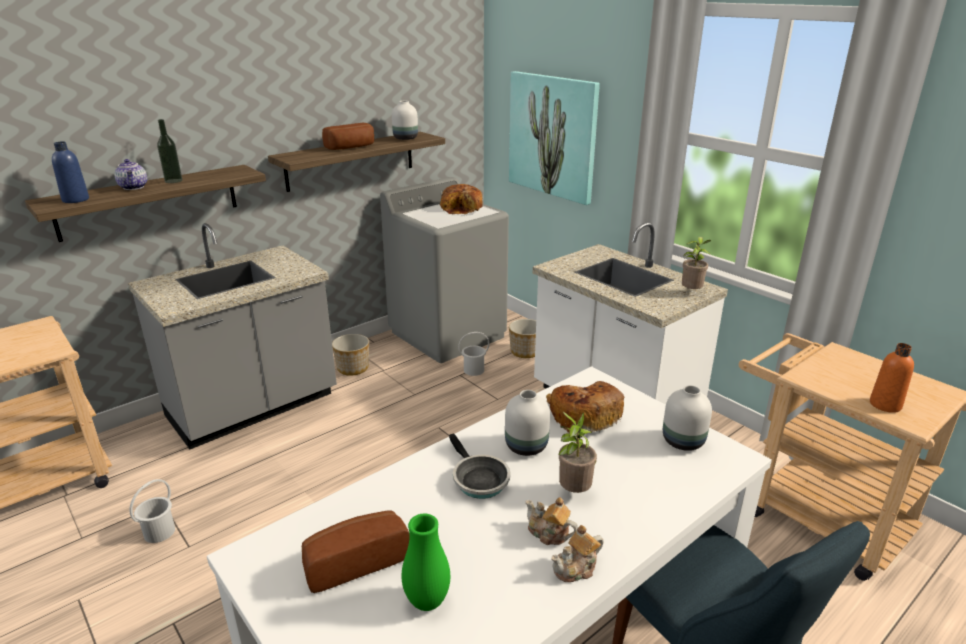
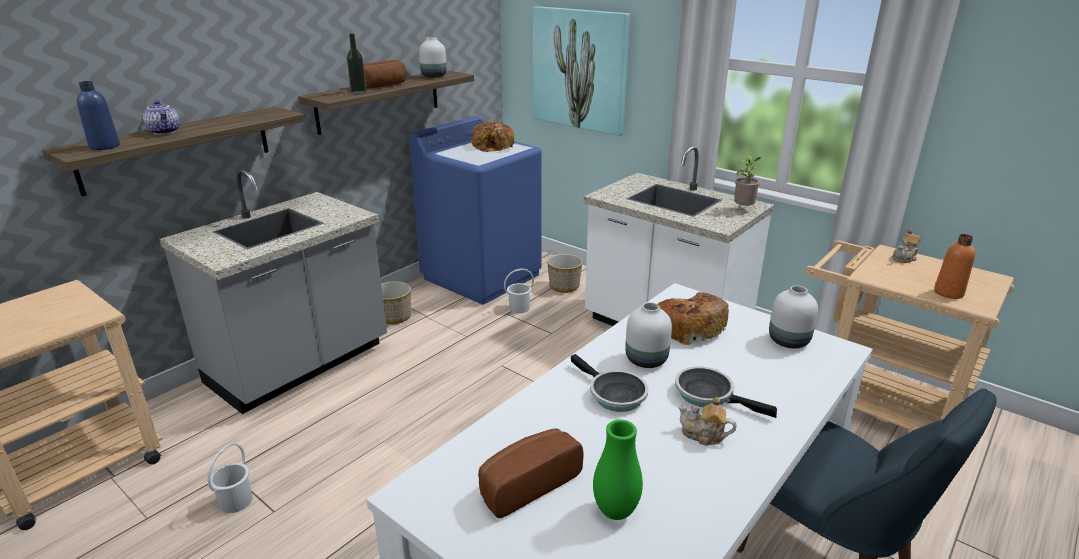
camera: 10 degrees left, 0 degrees up
(173, 181) = (206, 124): bottle -> bottle (358, 92)
(448, 334) = (482, 276): grey washing machine -> blue washing machine
(573, 491) = (709, 395): potted plant -> frying pan
(576, 568) = (743, 463): teapot -> teapot (904, 258)

